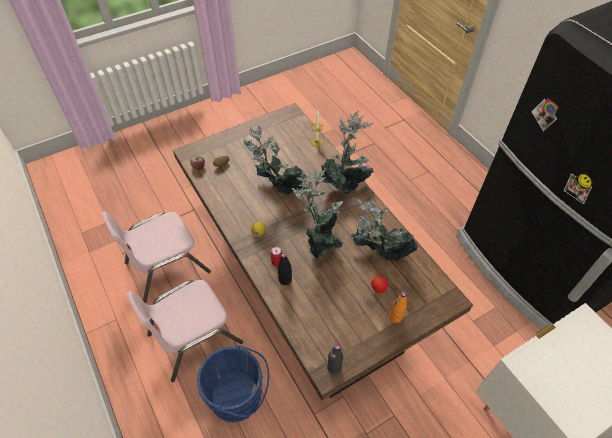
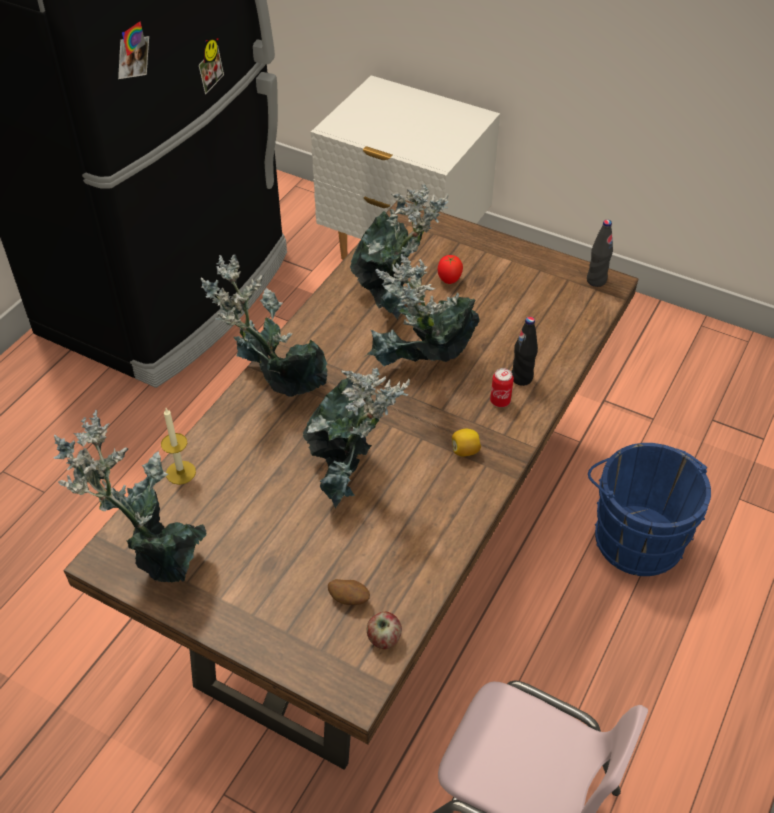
camera: 120 degrees left, 5 degrees down
(194, 337) = (607, 655): pink chair -> none
(283, 124) = (155, 556): none -> potted plant
(395, 317) = (477, 253): orange bottle -> none

